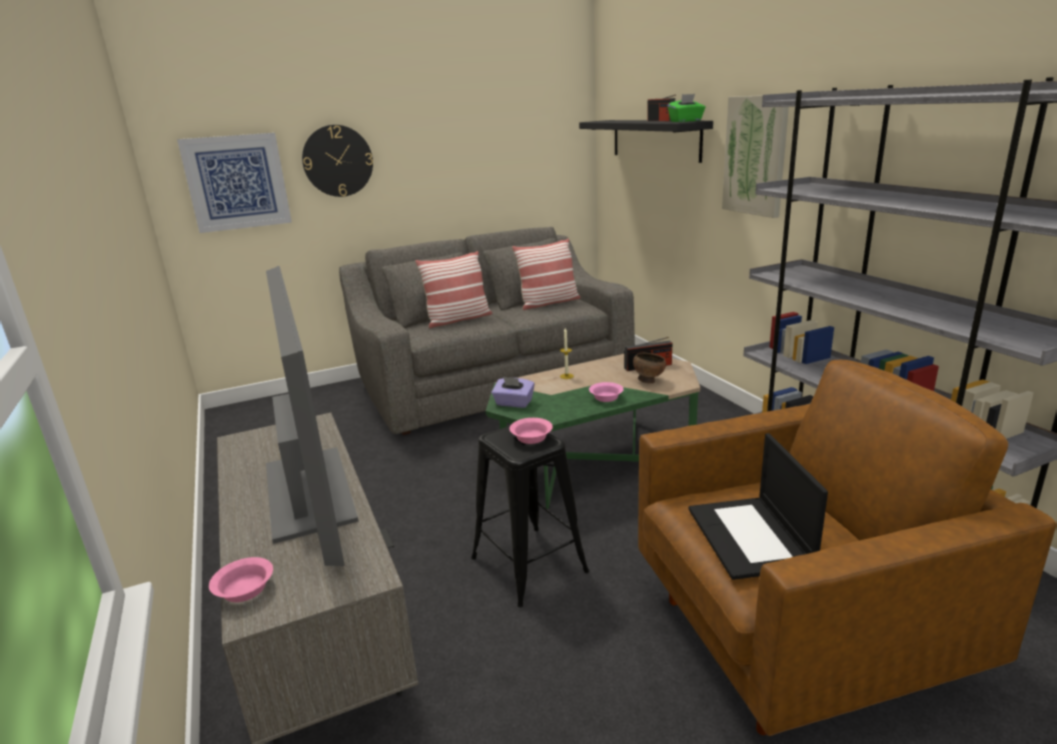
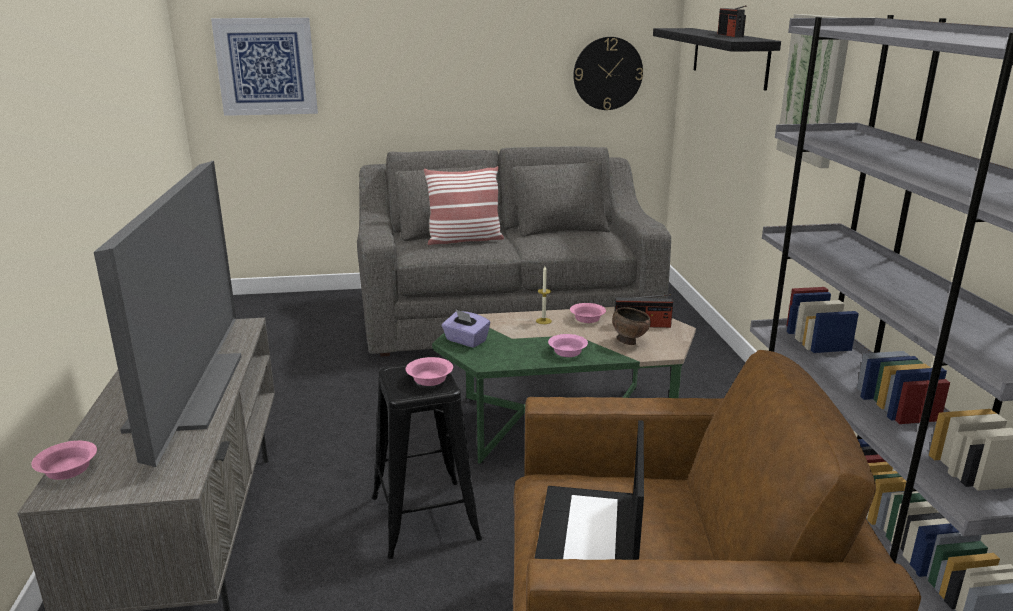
camera: 15 degrees right, 0 degrees up
(337, 161) = (372, 52): wall clock -> wall clock (607, 73)
(548, 303) = (576, 235): pillow -> none
(601, 368) = (588, 319): none -> pink bowl
(686, 121) = (749, 39): green tissue box -> none

